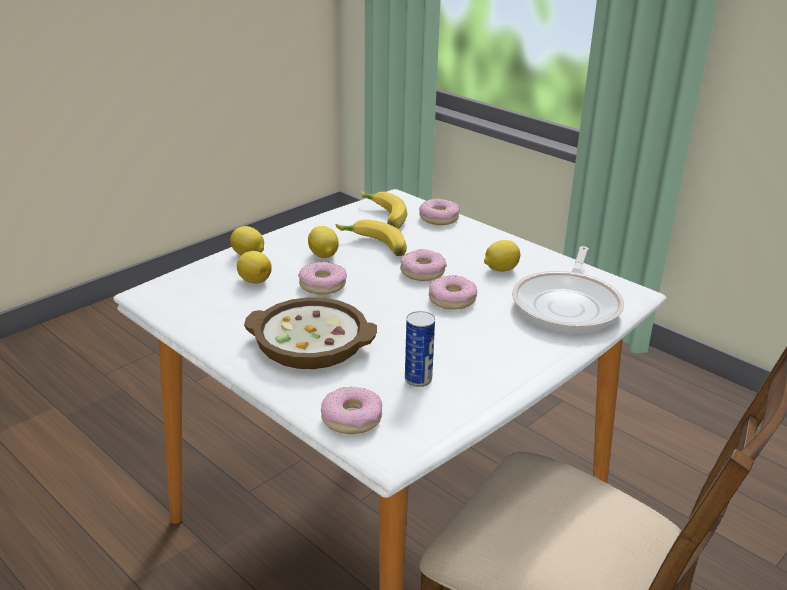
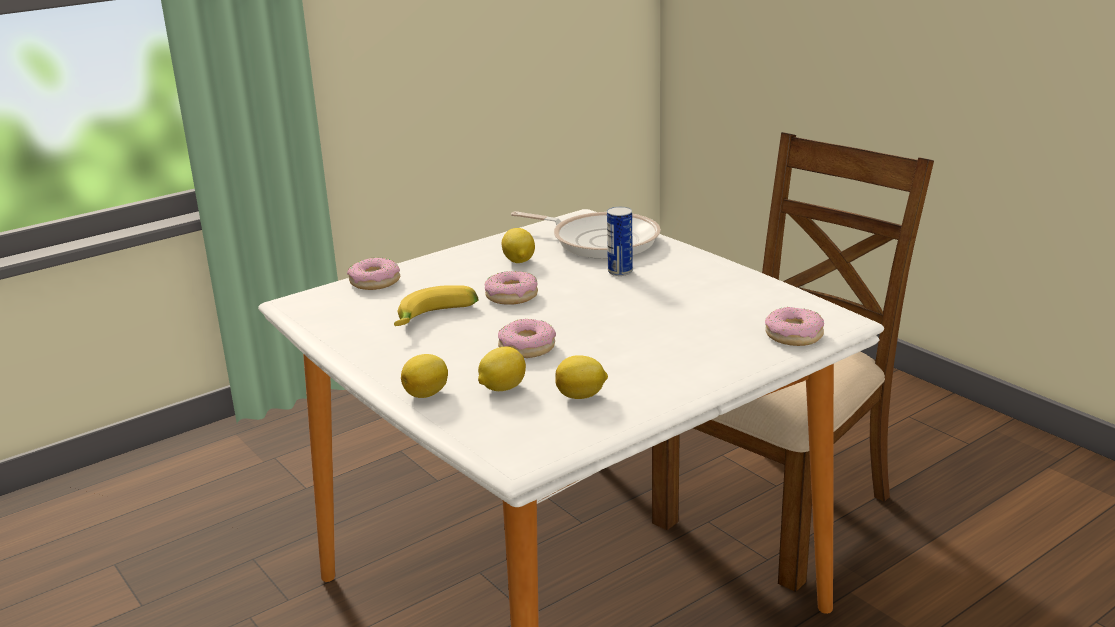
camera: 80 degrees left, 5 degrees down
(311, 343) = (659, 353): bowl -> none
(323, 256) = (449, 347): lemon -> lemon (582, 396)
(382, 217) = (353, 312): banana -> none
(418, 379) = (728, 306): can -> can (620, 271)
(451, 299) = (577, 285): donut -> none

